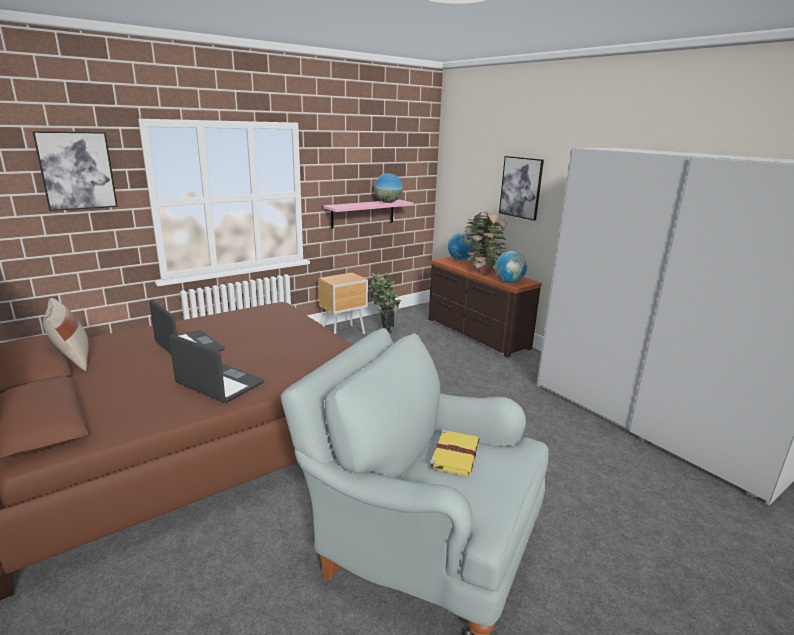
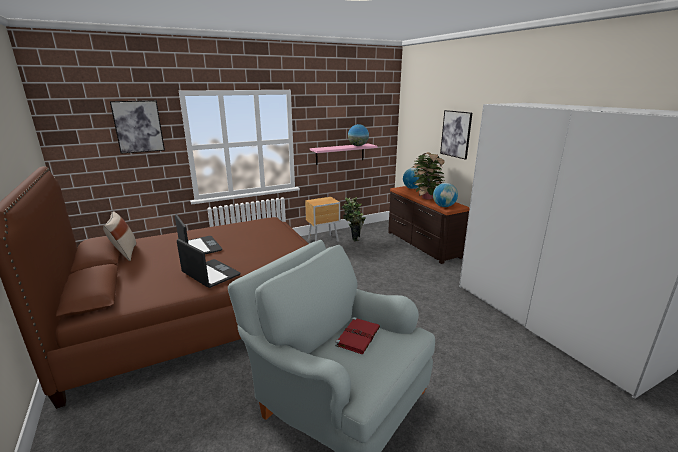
camera: 10 degrees right, 0 degrees up
(455, 454) = (358, 336): yellow book -> red book

